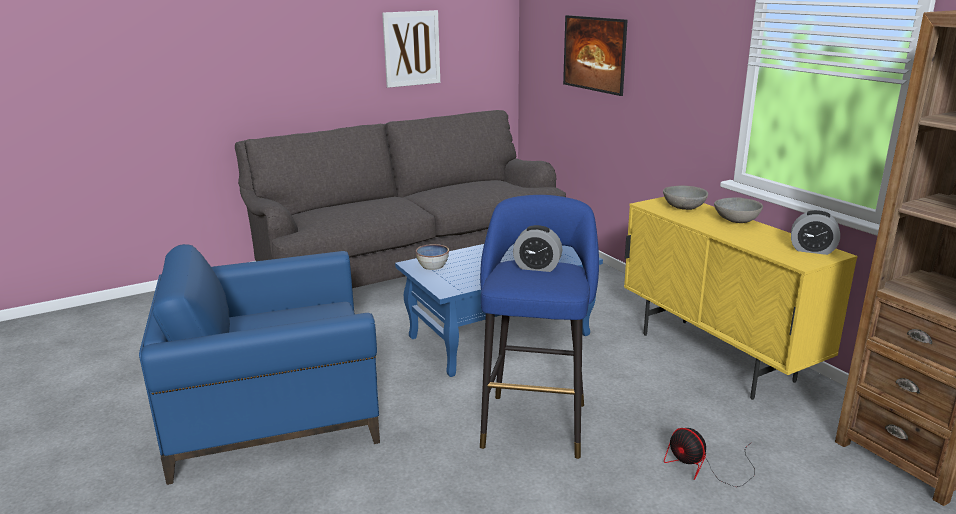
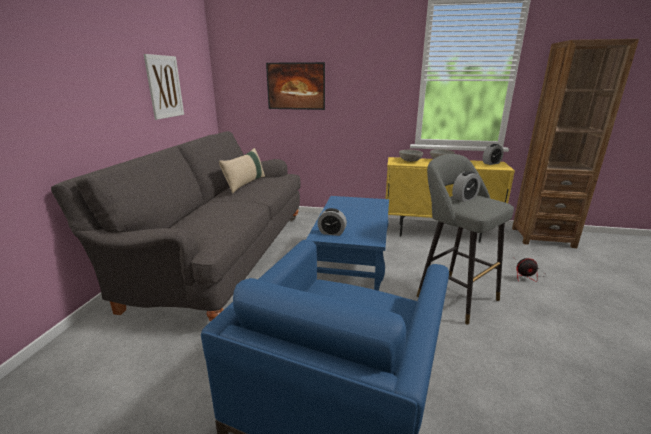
camera: 50 degrees left, 0 degrees up
(433, 266) = (332, 233): bowl -> alarm clock
(464, 185) = (245, 184): none -> beige pillow
(535, 421) = (453, 296): blue stool -> grey stool

